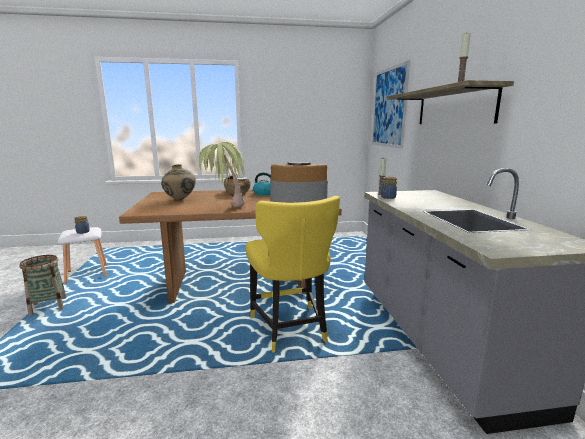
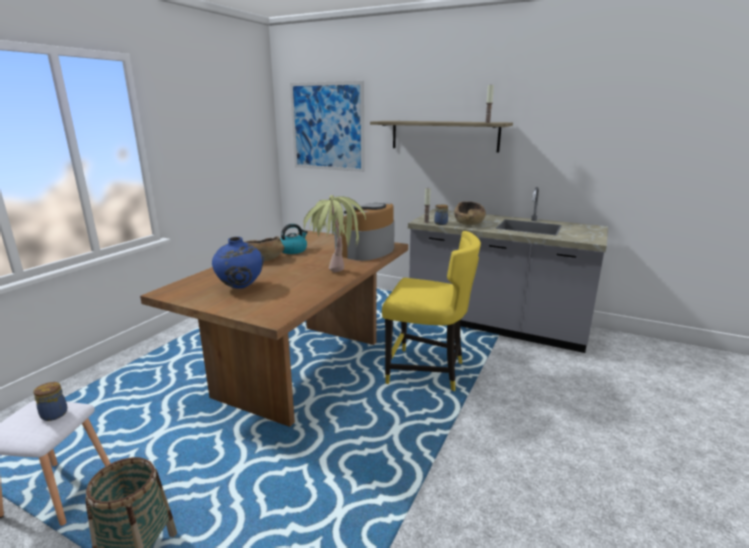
camera: 55 degrees left, 5 degrees up
(180, 200) = (241, 288): beige vase -> blue vase
(415, 202) = (469, 223): none -> brown bowl

